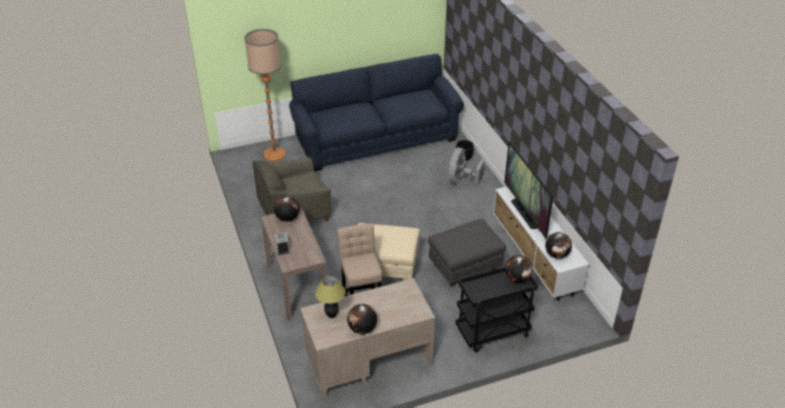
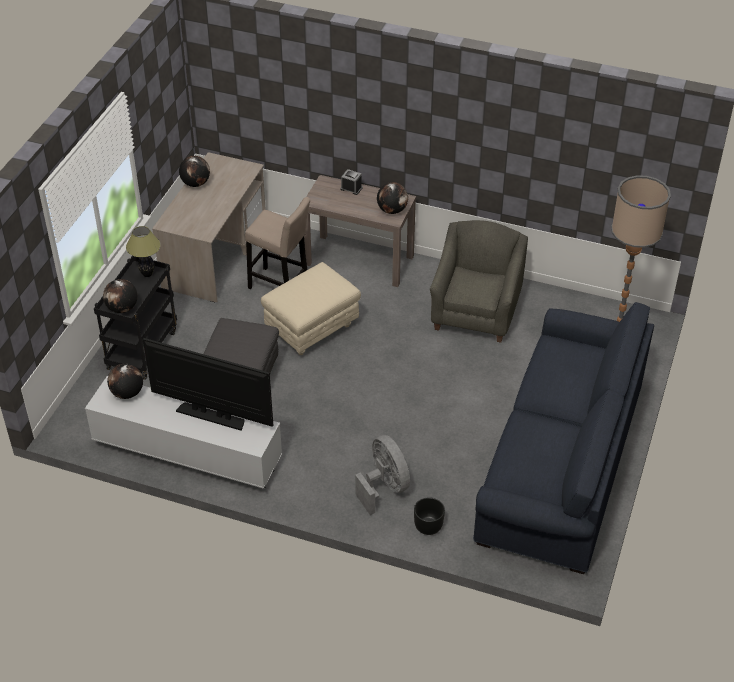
camera: 130 degrees right, 5 degrees up
(331, 315) = (232, 175): table lamp -> table lamp (147, 274)

